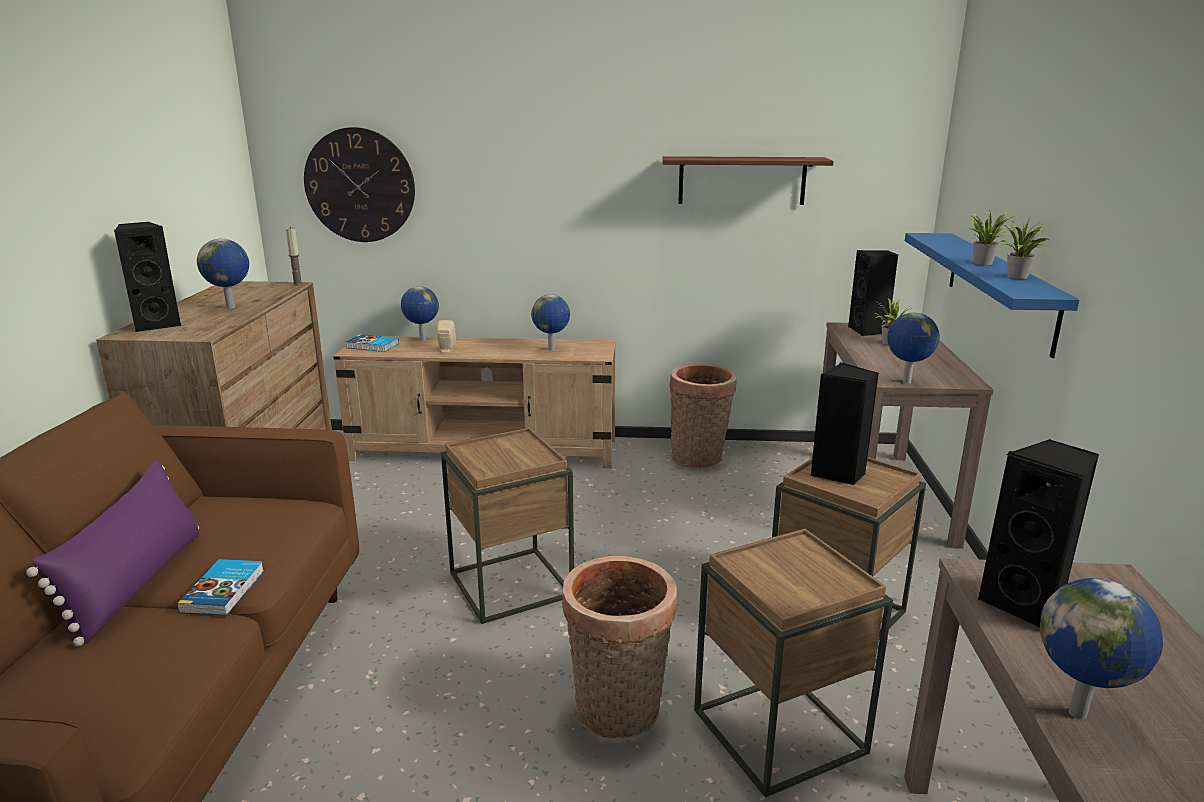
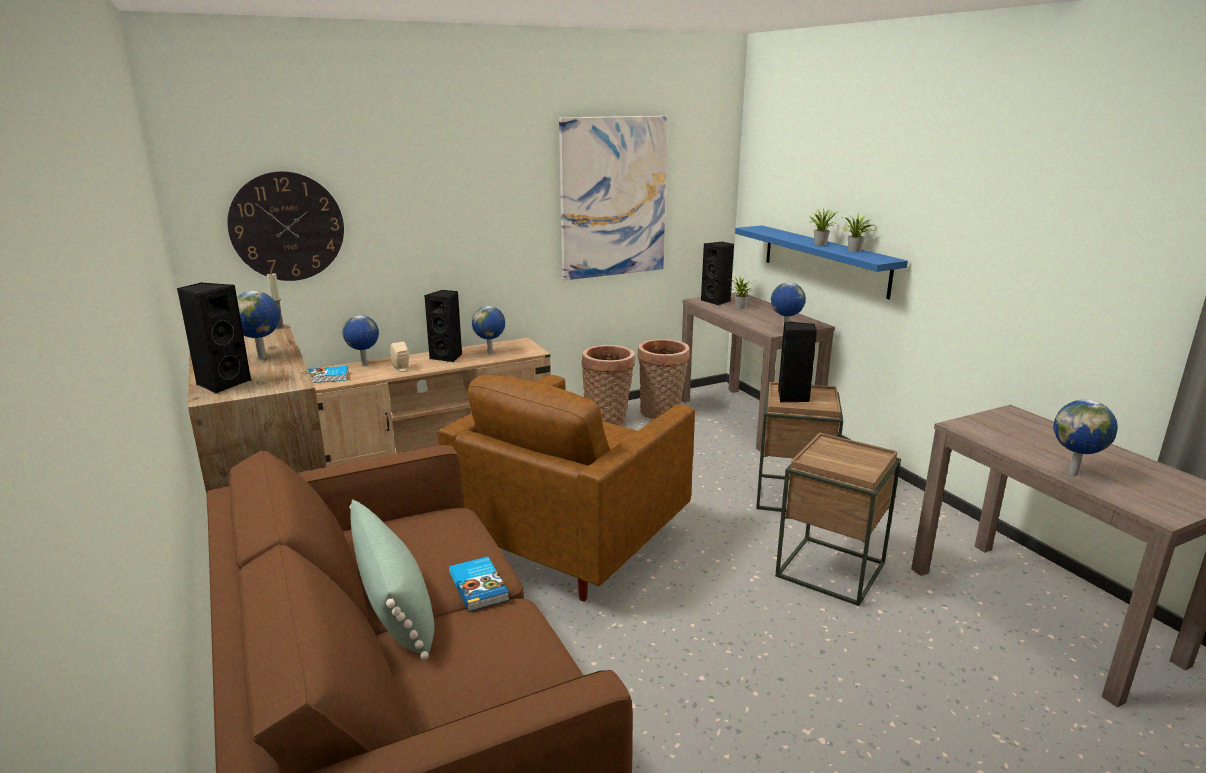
camera: 30 degrees left, 0 degrees up
(137, 582) = (395, 605): purple pillow -> green pillow
(510, 584) = (573, 542): brown side table -> brown armchair
(618, 714) = (735, 594): basket -> basket (661, 413)
(742, 180) = (613, 197): shelf -> picture
(1026, 604) = (997, 434): black speaker -> black speaker (448, 357)

